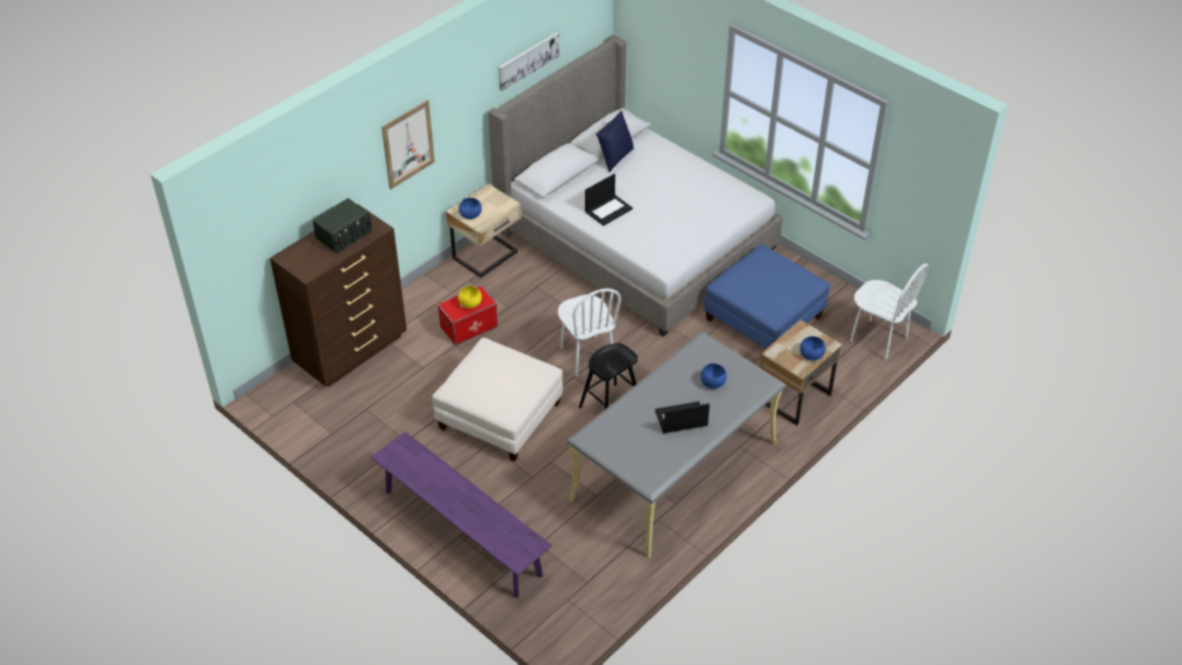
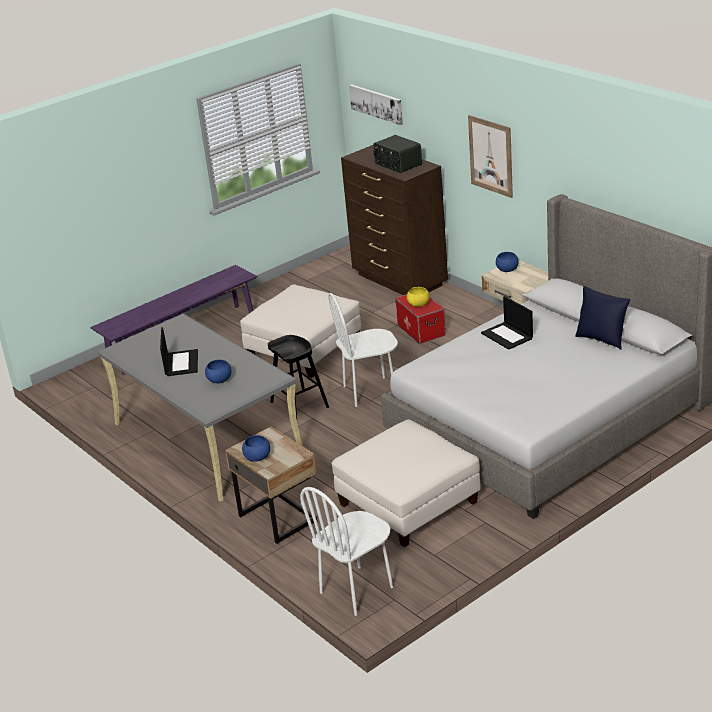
camera: 100 degrees right, 15 degrees down
(528, 60) = (617, 184): picture -> picture (376, 104)
(763, 318) = (408, 503): blue ottoman -> white ottoman

